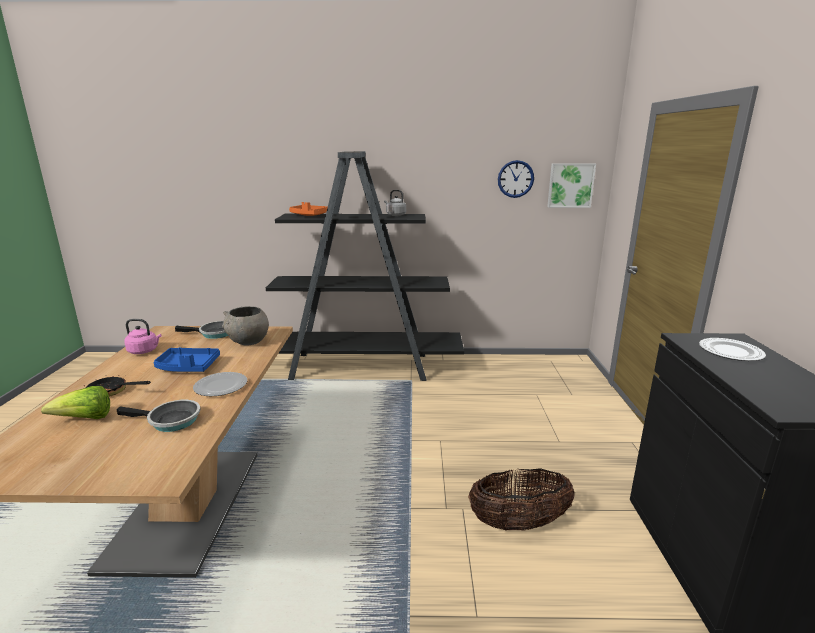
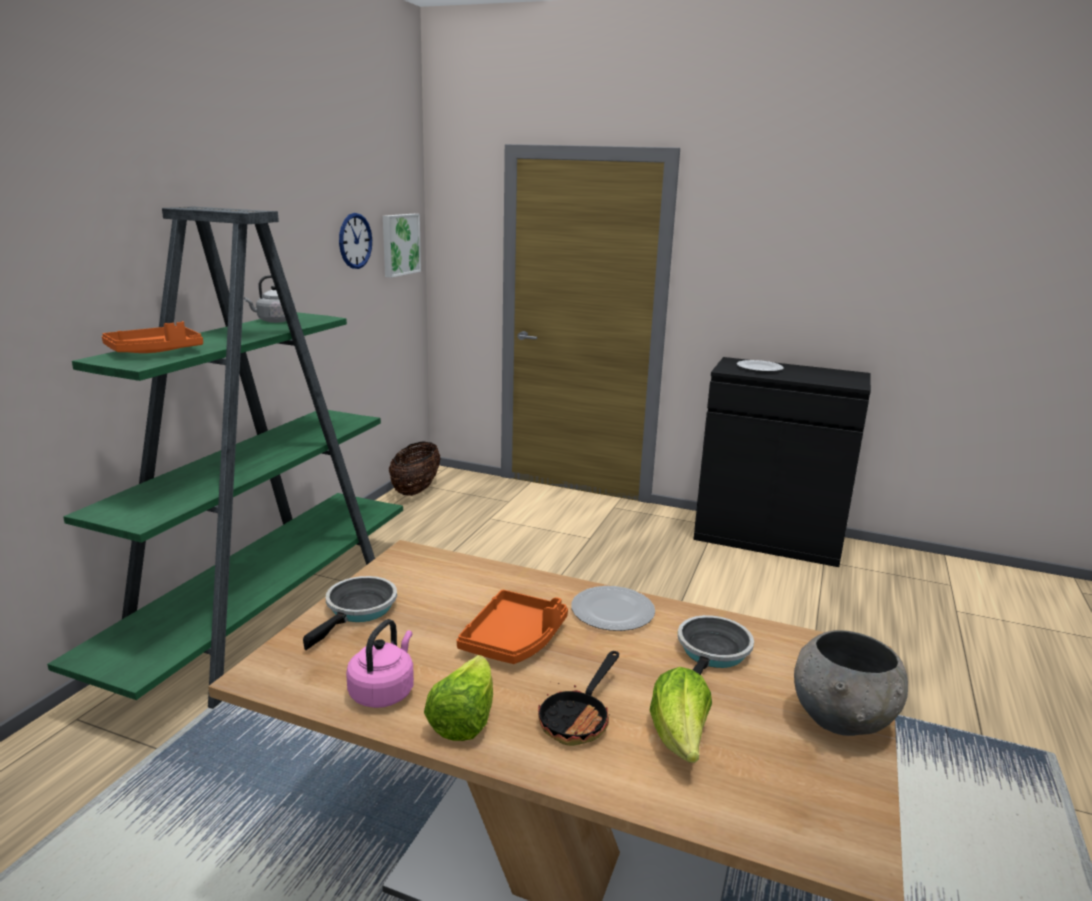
camera: 70 degrees left, 0 degrees up
(119, 369) = (463, 719): none -> lettuce
(187, 367) = (514, 640): blue tray -> orange tray
(248, 342) = (440, 580): grey bowl -> grey bowl (842, 720)
(362, 367) = (265, 617): black bookcase -> green bookcase
(518, 523) = (704, 600): basket -> basket (416, 490)

